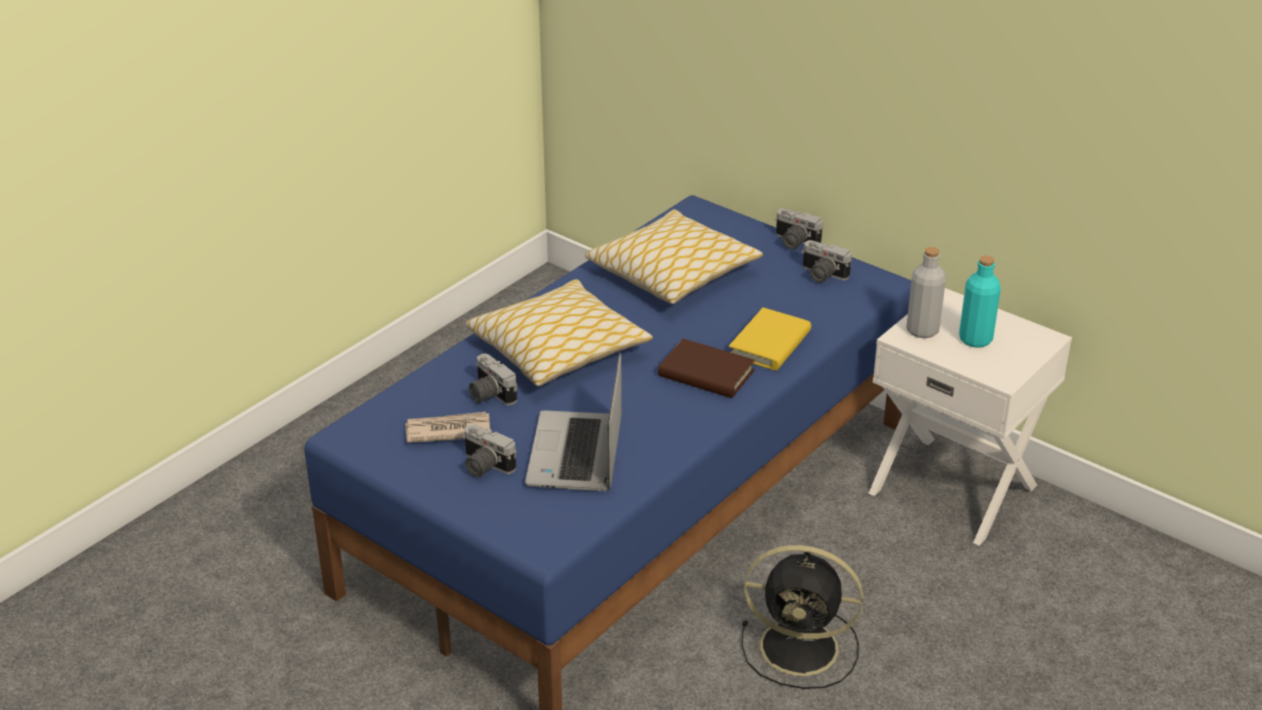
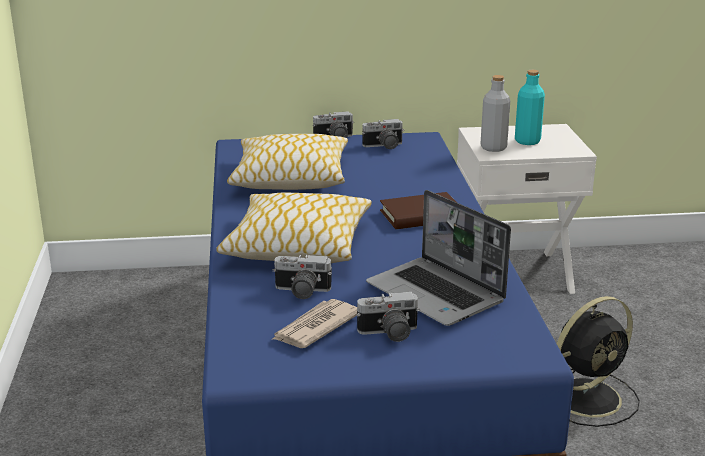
camera: 45 degrees left, 10 degrees down
(770, 344) = (426, 187): yellow book -> none

